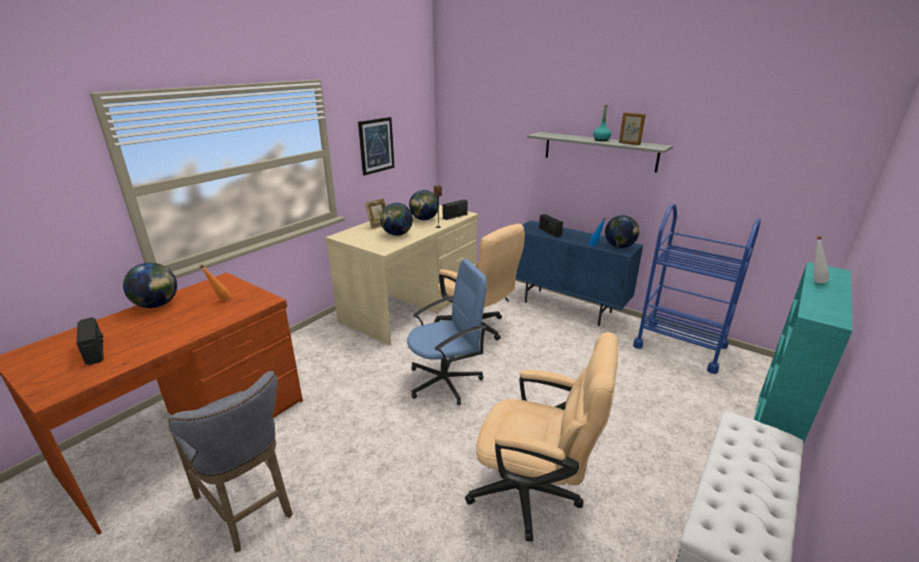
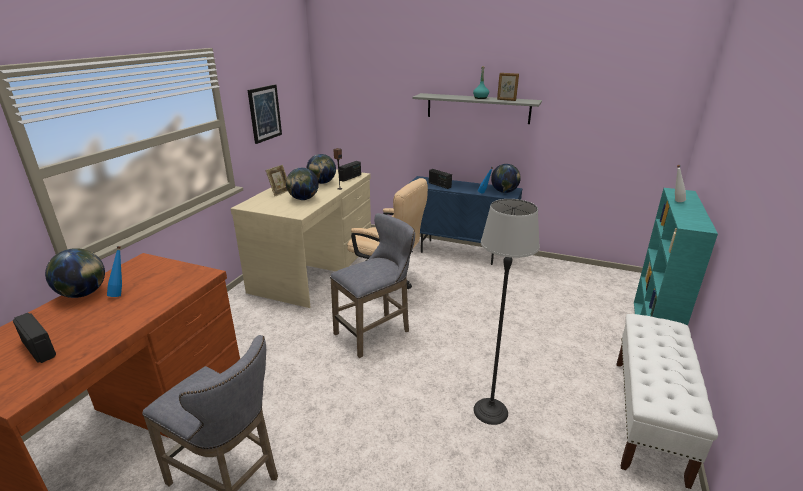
camera: 15 degrees left, 0 degrees up
(186, 309) = (121, 293): none -> blue bottle
(221, 302) = (156, 281): orange bottle -> none
(445, 381) = (376, 332): blue office chair -> grey stool
(534, 493) = (490, 411): beige office chair -> floor lamp
(680, 346) = (562, 272): blue cart -> none

